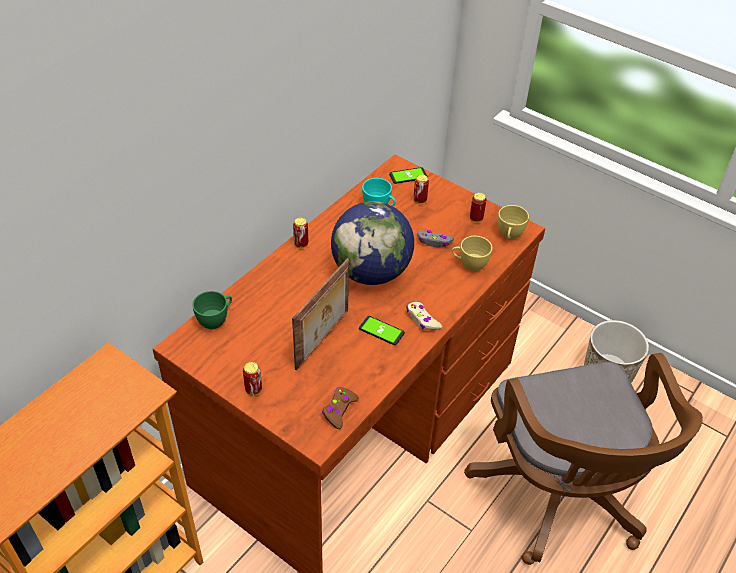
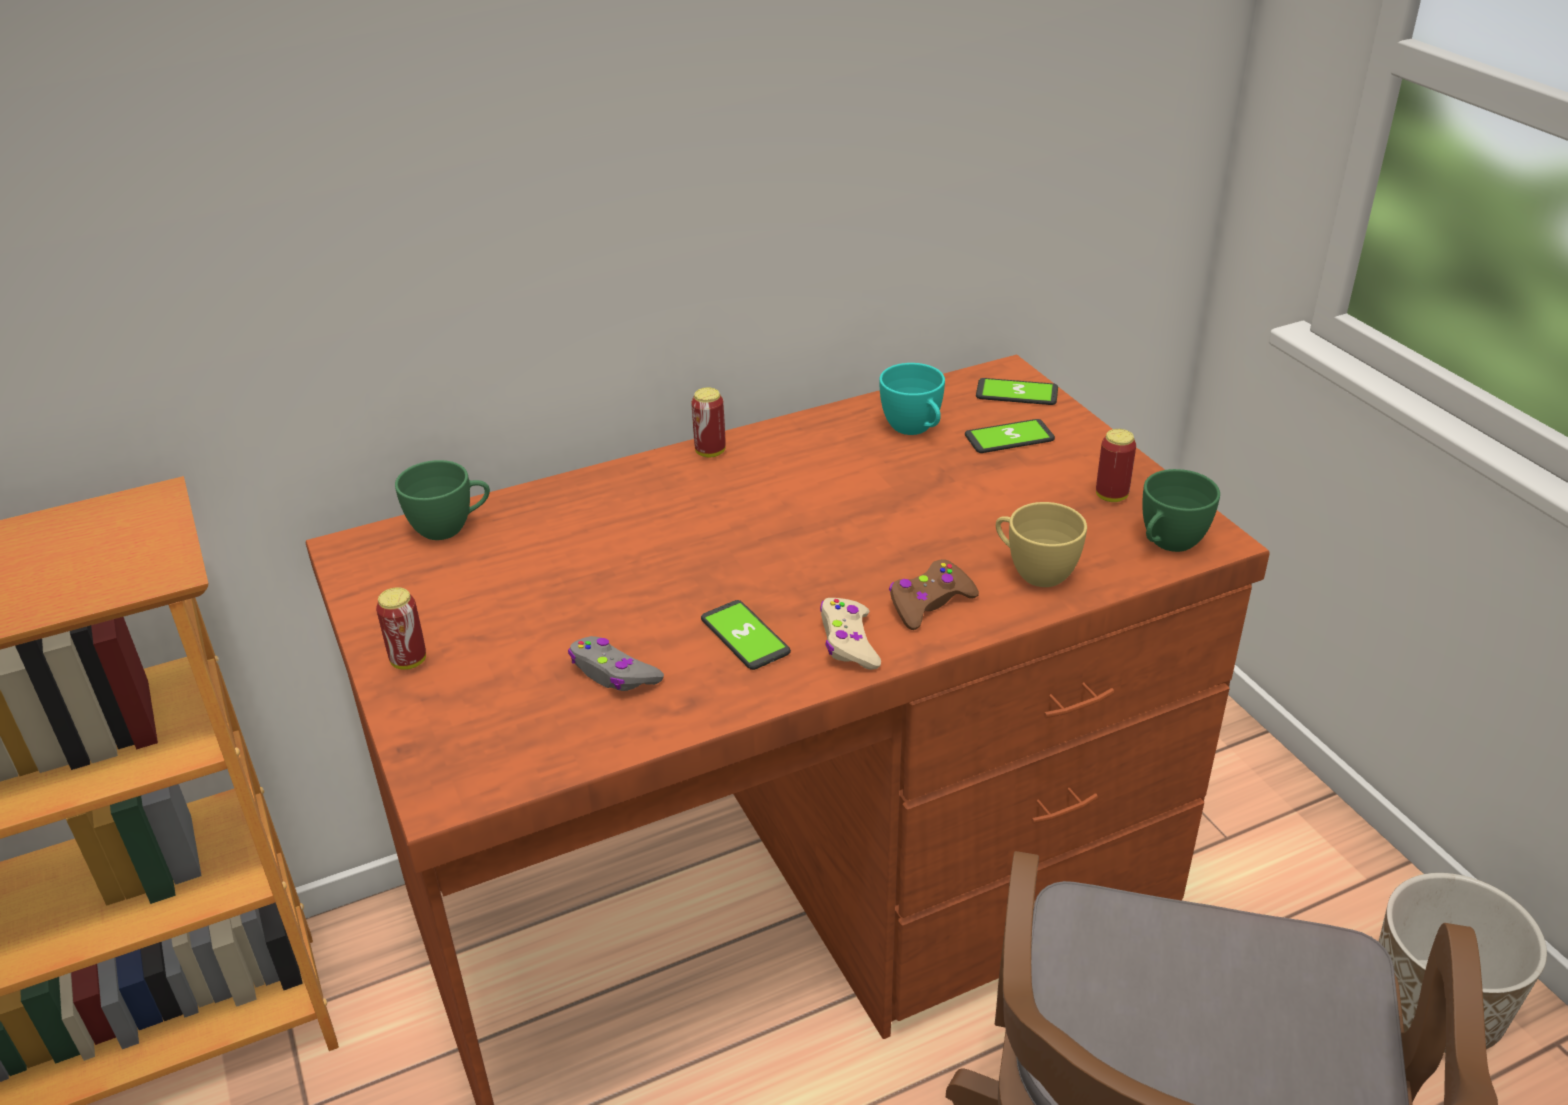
camera: 30 degrees right, 10 degrees down
(323, 339) = (616, 616): picture frame -> none
(339, 410) = (536, 751): brown game controller -> brown game controller (929, 603)
(371, 272) = (809, 530): globe -> none
(419, 201) = (1009, 438): can -> phone
(434, 242) = (987, 512): grey game controller -> grey game controller (613, 673)
(509, 236) = (1167, 544): yellow cup -> green cup

